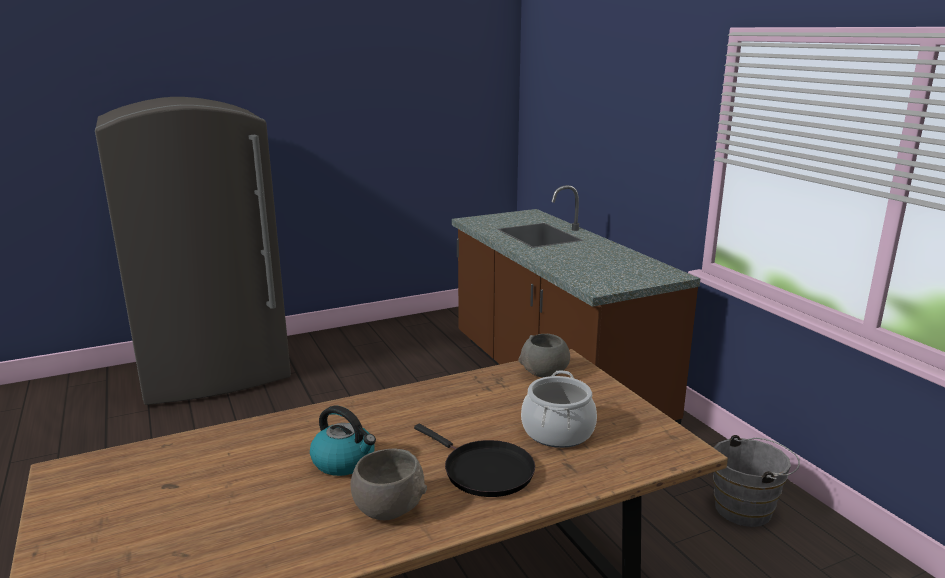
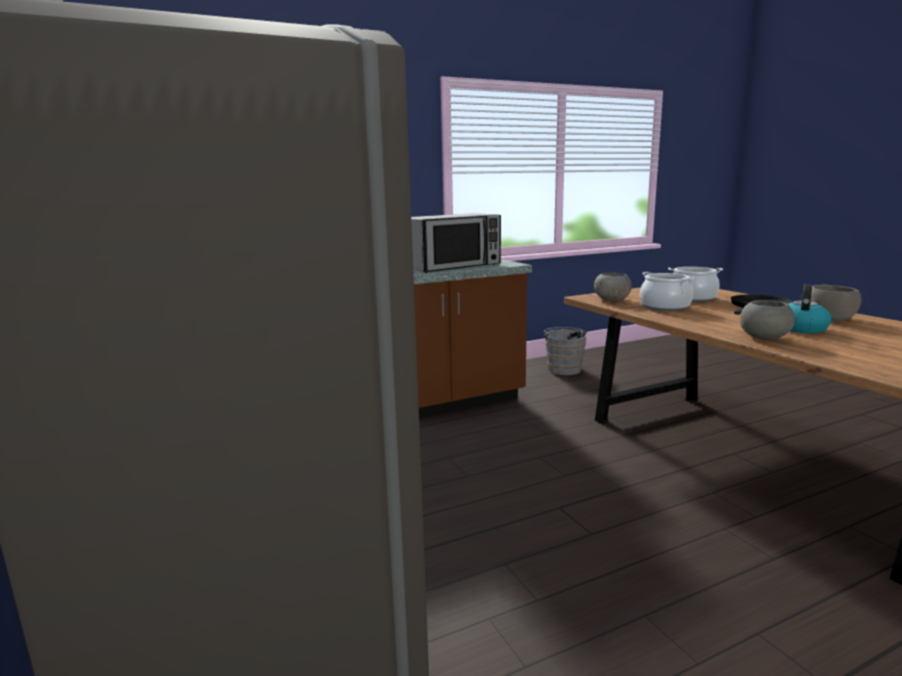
camera: 90 degrees left, 5 degrees down
(318, 424) = (764, 337): none -> grey bowl
(496, 399) = (665, 306): none -> cooking pot
(576, 265) = (452, 266): none -> microwave

